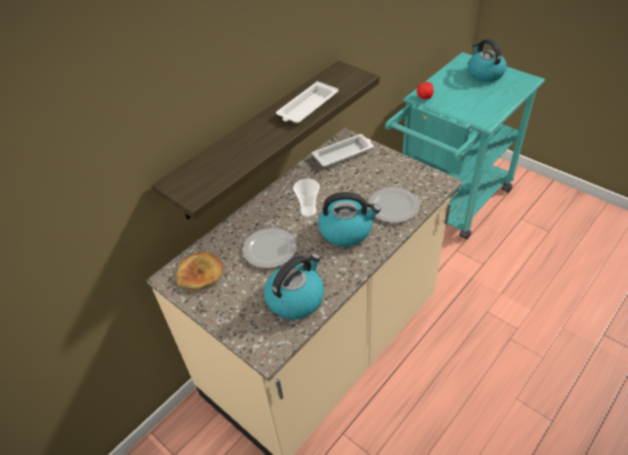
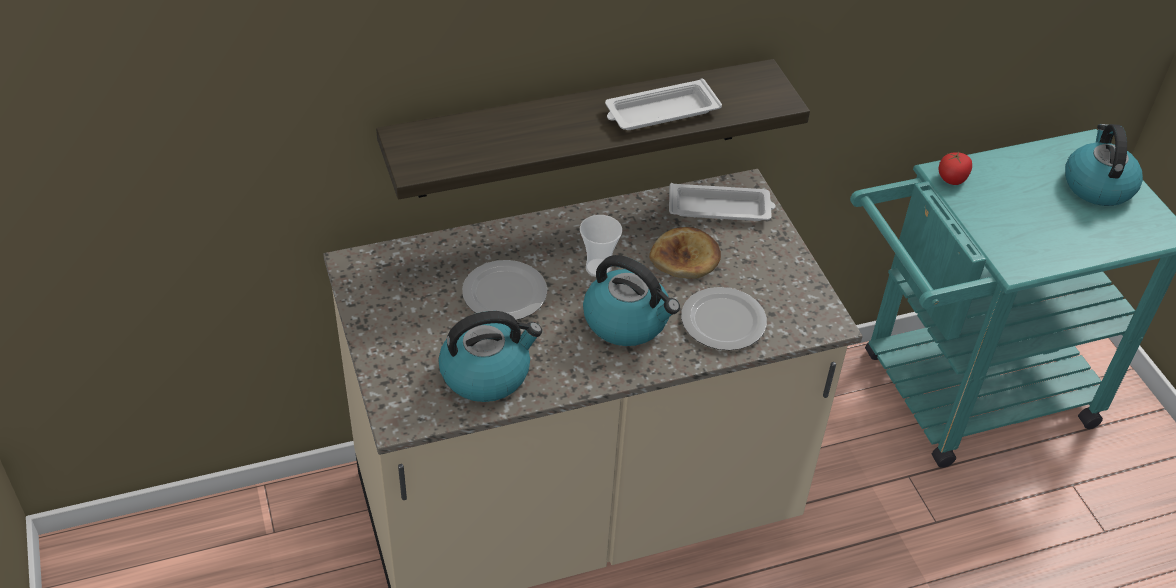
camera: 25 degrees right, 0 degrees up
(200, 273) = (394, 279): bread -> bread (685, 257)

